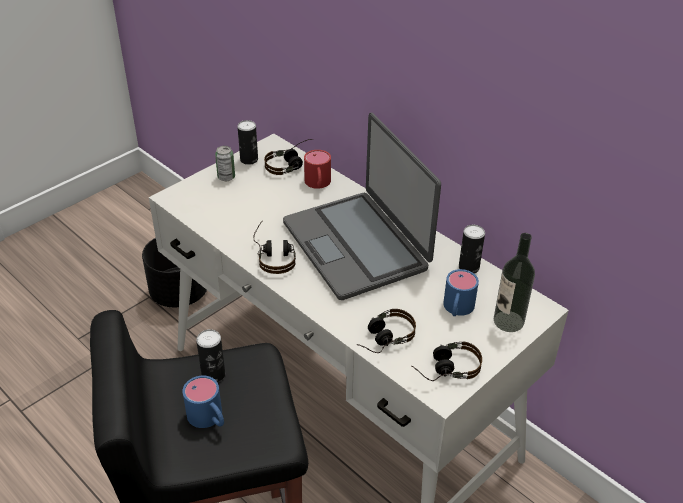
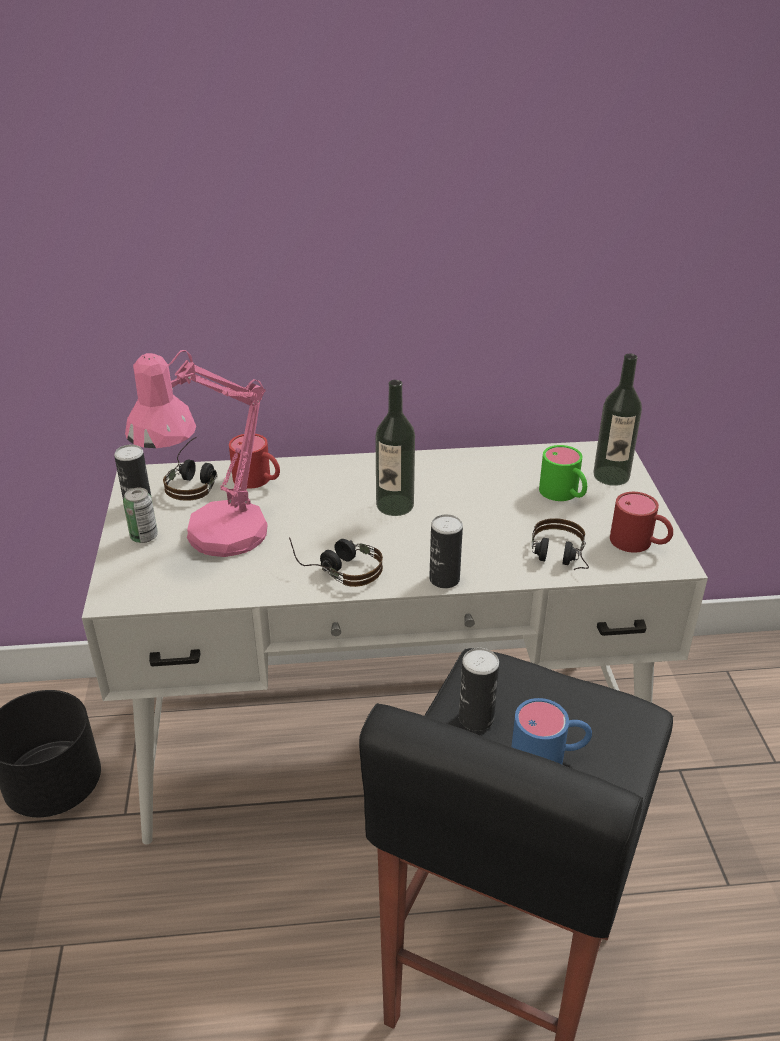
camera: 50 degrees left, 5 degrees down
(248, 201) = (214, 541): none -> pink table lamp
(357, 245) = (395, 505): laptop -> bottle
(444, 369) = (639, 543): headphones -> red mug
(457, 309) = (564, 494): blue mug -> green mug
(468, 267) = (512, 458): can -> can (444, 579)

